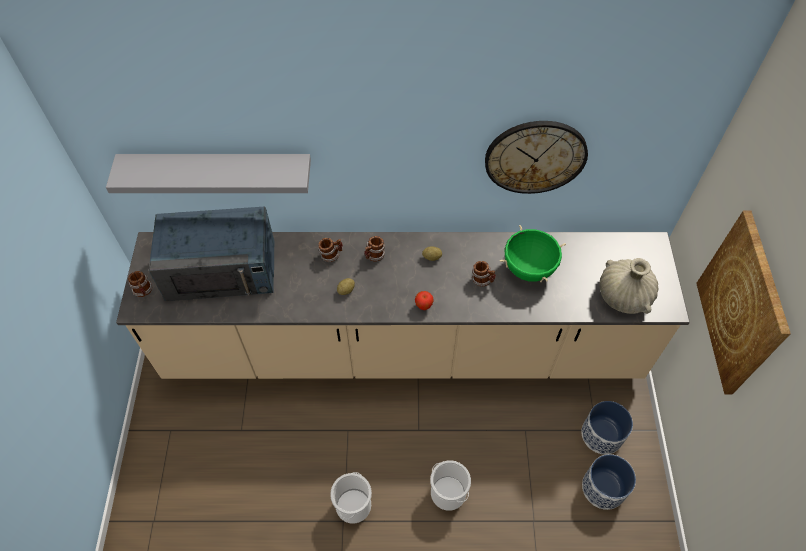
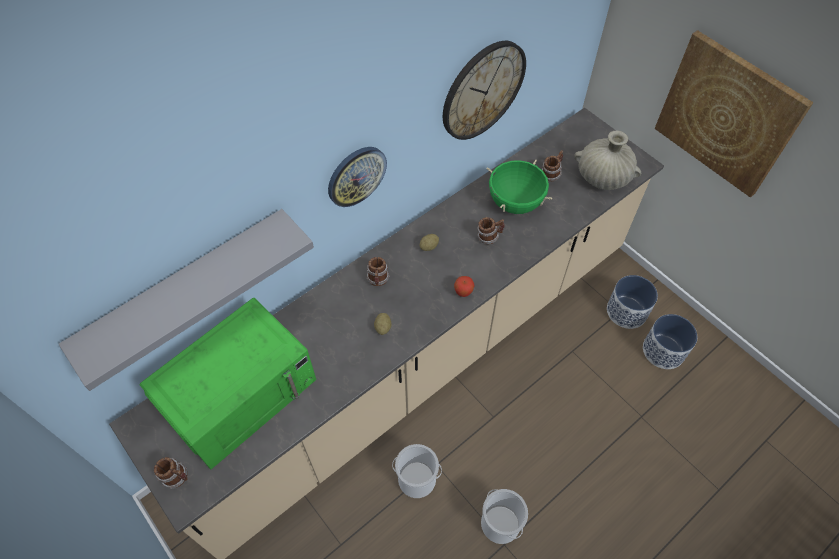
camera: 40 degrees left, 0 degrees up
(222, 268) = (241, 394): blue microwave -> green microwave
(331, 255) = (338, 306): mug -> mug (551, 174)
(385, 164) = (356, 176): none -> wall clock
(448, 493) = (563, 448): bucket -> bucket (417, 479)

